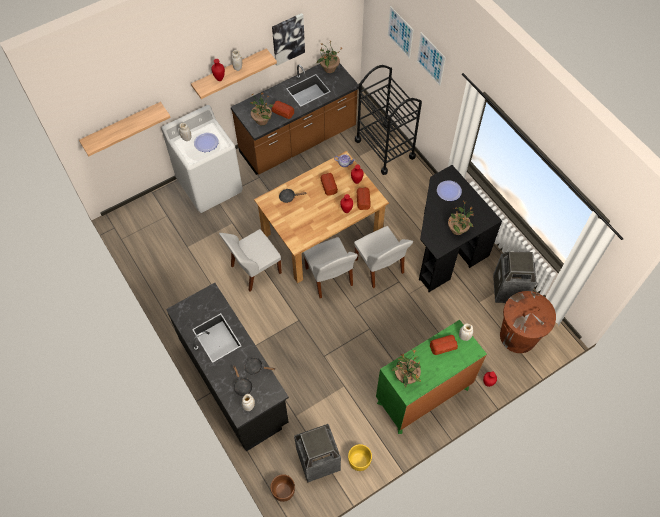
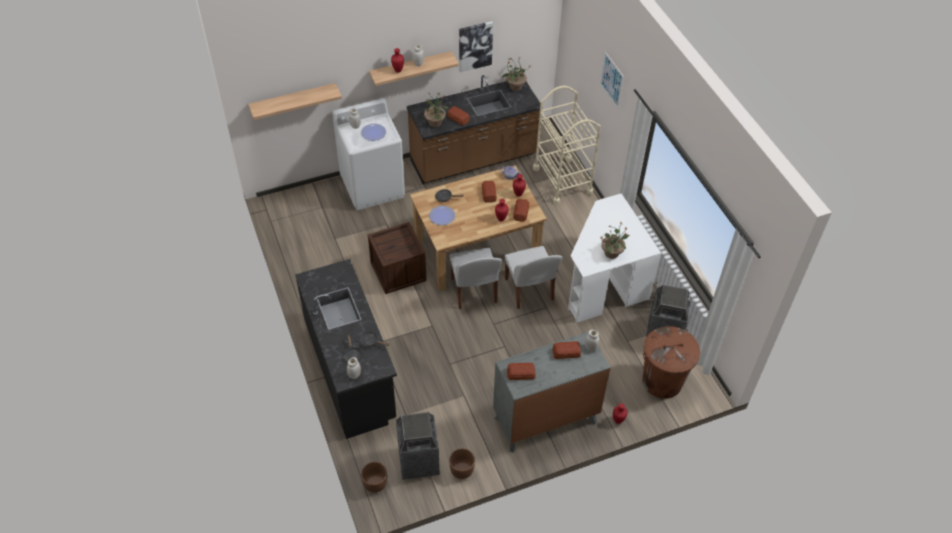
camera: 10 degrees right, 10 degrees down
(254, 270) = (398, 271): white chair -> crate
(359, 461) = (461, 470): yellow planter -> brown planter
(385, 148) = (562, 180): black cart -> beige cart
(400, 32) = (588, 53): picture -> none
(406, 376) = (520, 373): potted plant -> bread
(423, 395) = (545, 420): green dresser -> grey dresser
(444, 247) = (603, 282): black desk -> white desk
(449, 191) = (611, 217): plate -> plate (442, 216)

